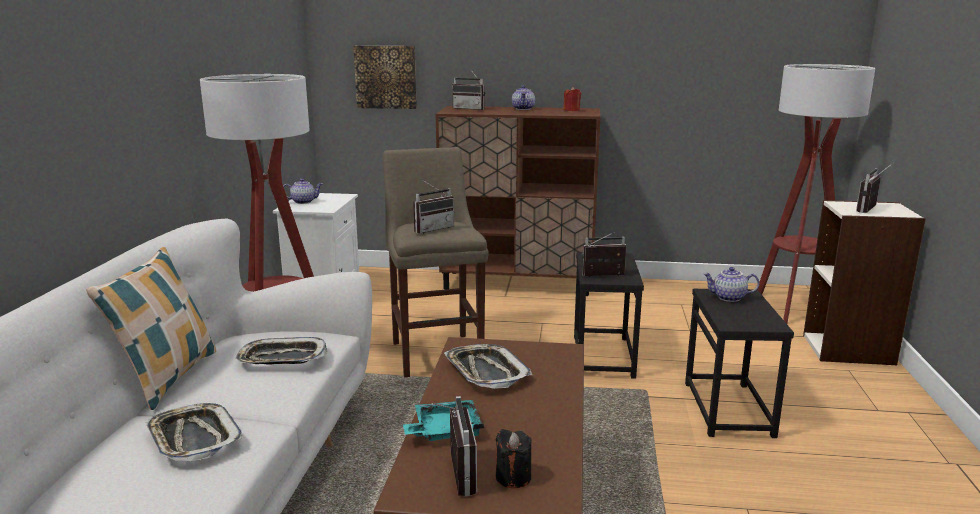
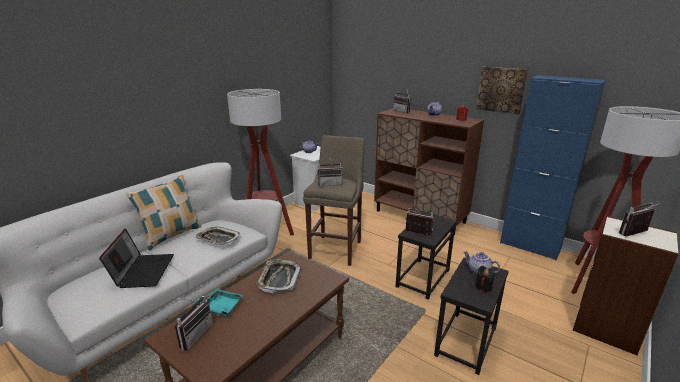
camera: 30 degrees right, 5 degrees up
(193, 438) = (143, 271): tray -> laptop
(386, 77) = (367, 87): picture -> picture (501, 90)
(513, 477) = (214, 348): black candle -> black candle (483, 287)
(691, 287) = (529, 246): none -> blue cabinet

